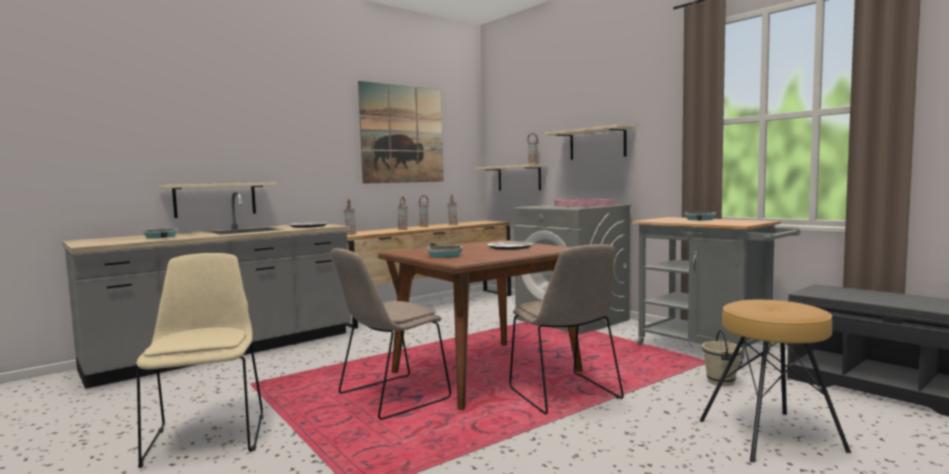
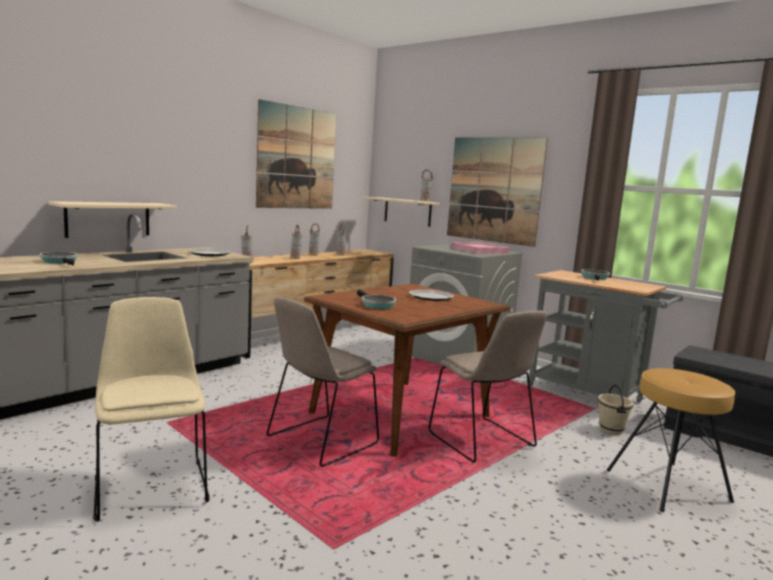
camera: 10 degrees left, 5 degrees up
(597, 144) = (494, 190): beige shelf -> picture

